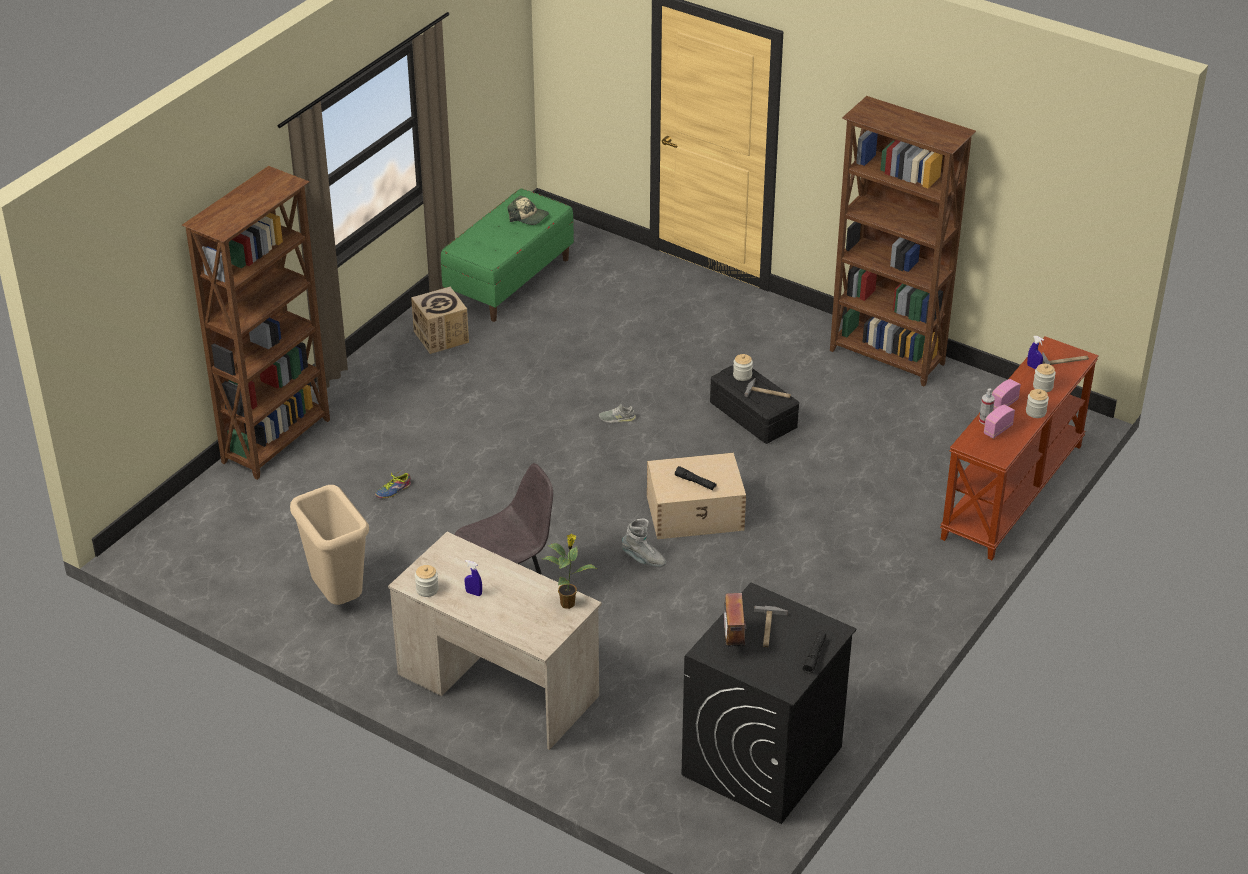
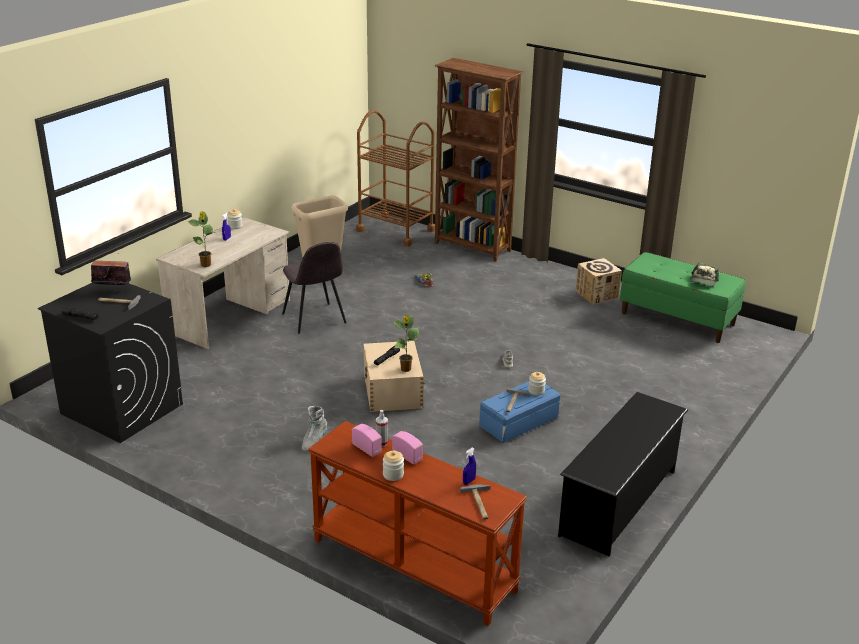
camera: 90 degrees right, 10 degrees down
(199, 522) = (396, 230): none -> brown cart
(643, 559) = (342, 368): grey boot -> grey boot (314, 442)
(719, 466) = (406, 369): none -> potted plant
(754, 415) = (519, 422): black storage box -> blue storage box
(887, 358) = (619, 502): brown bookcase -> black shoe rack
(1043, 386) = (435, 484): jar -> none

